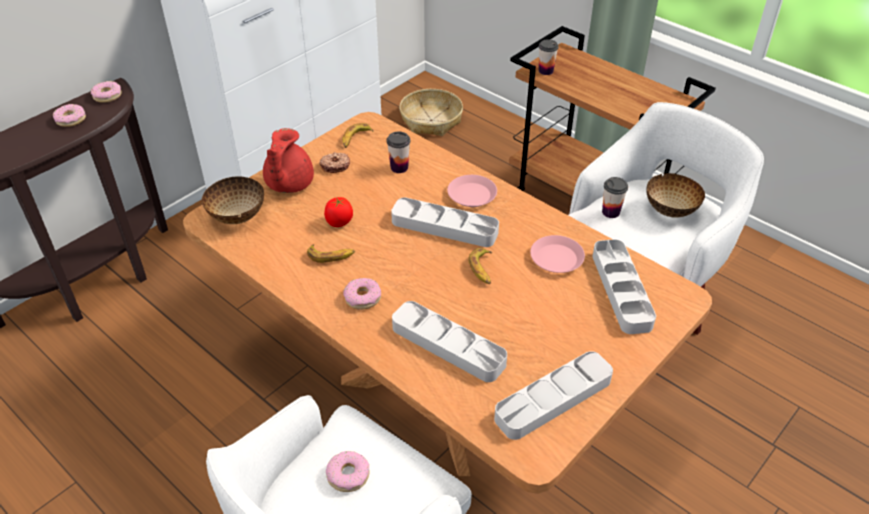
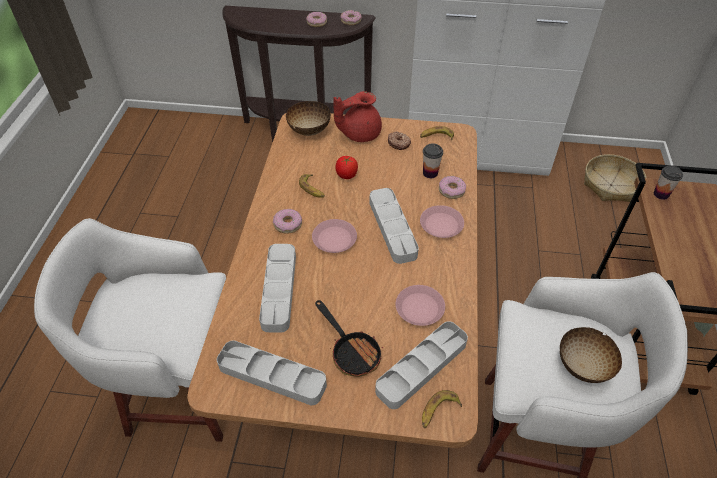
camera: 55 degrees right, 5 degrees up
(348, 475) = (162, 304): donut -> donut (451, 190)
(419, 273) = (334, 239): none -> pink plate
(482, 269) = (368, 271): banana -> banana (438, 411)
(569, 327) = (352, 351): none -> frying pan
(610, 212) = (536, 325): cup -> none

